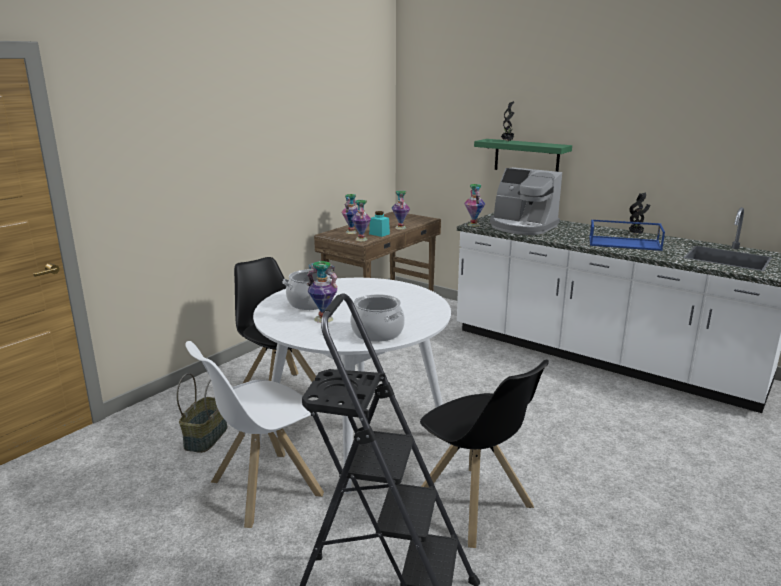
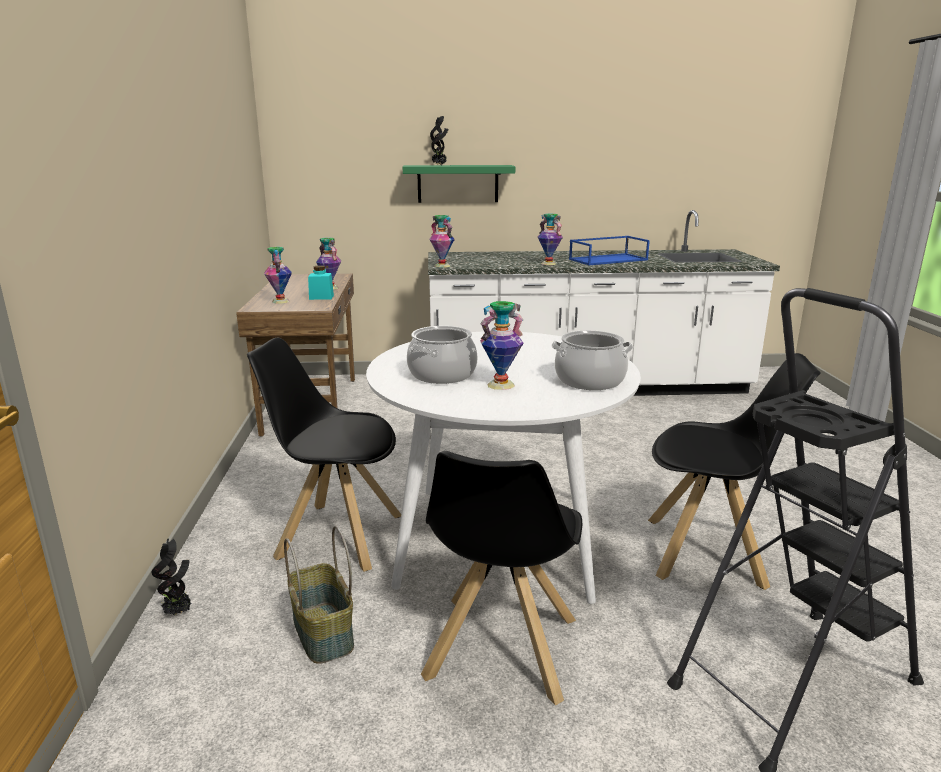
camera: 40 degrees left, 0 degrees up
(263, 489) = (500, 650): white chair -> black chair
(361, 239) = (313, 306): vase -> vase (548, 263)
(522, 227) = (492, 261): coffee machine -> none
(636, 234) = (596, 252): potted plant -> potted plant (179, 612)

